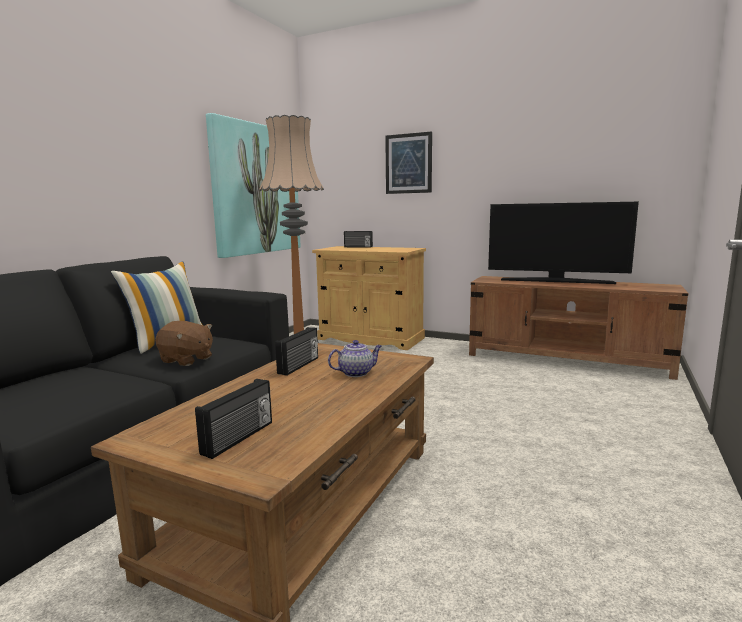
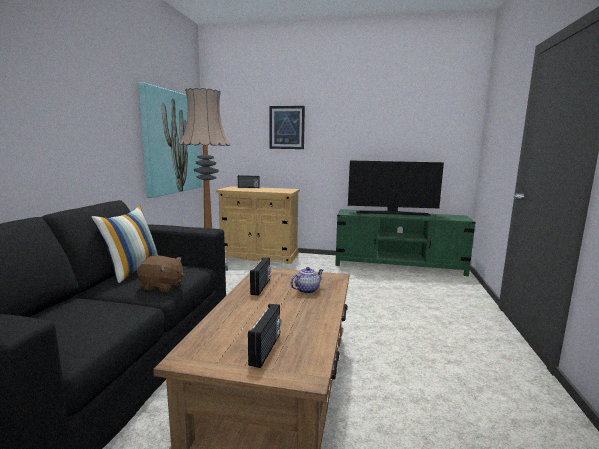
camera: 15 degrees left, 0 degrees up
(567, 359) = (399, 265): brown tv stand -> green tv stand

